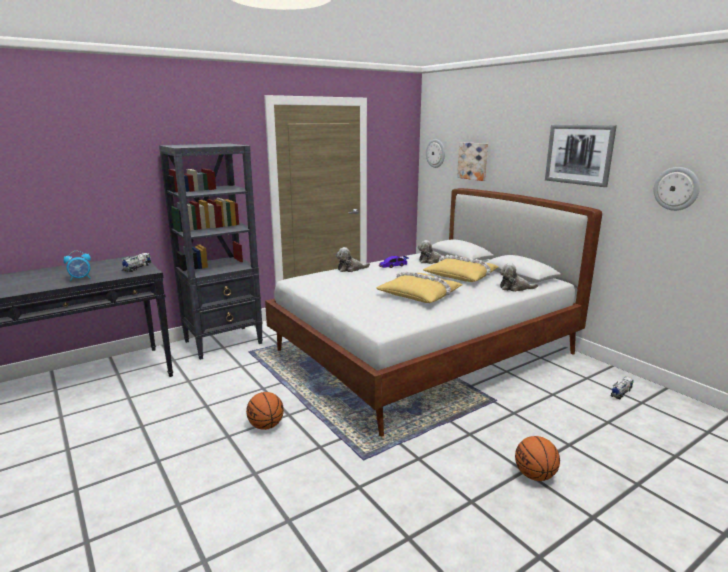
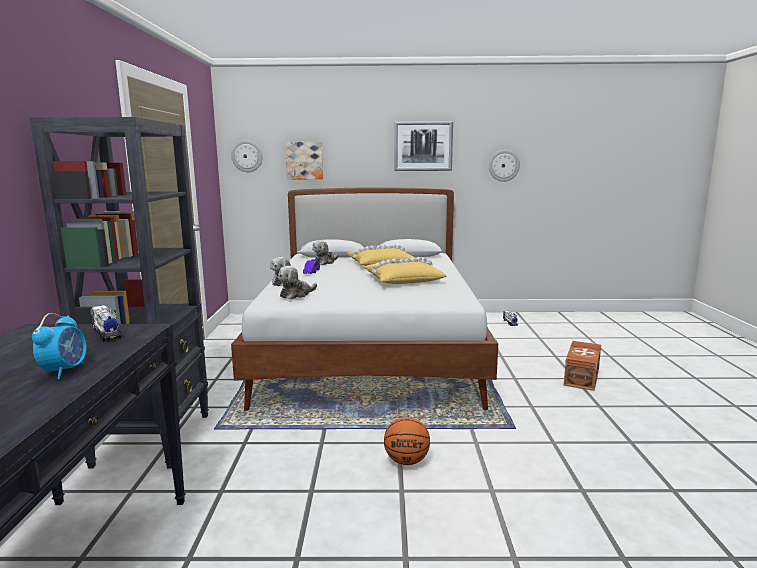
camera: 55 degrees left, 5 degrees down
(514, 288) = (434, 261): plush toy -> plush toy (296, 294)
(535, 475) = (582, 377): basketball -> brown storage box

